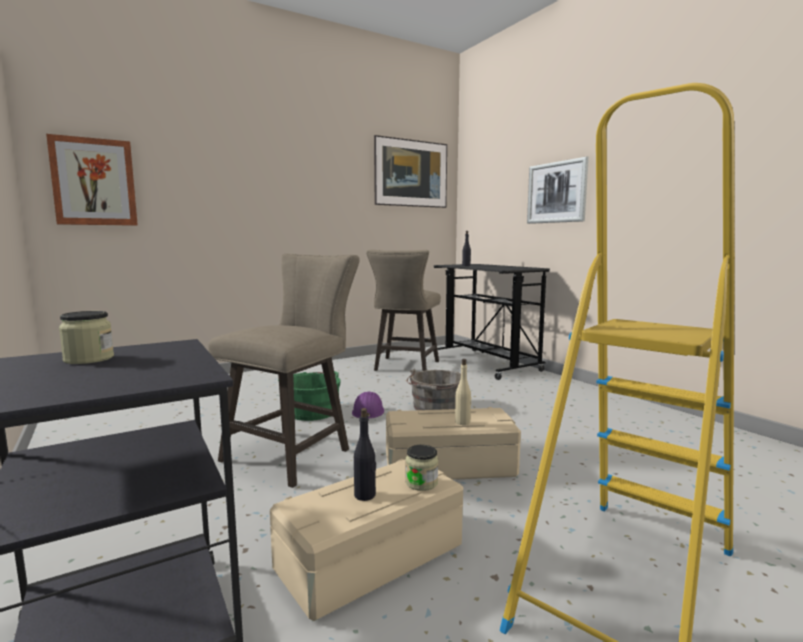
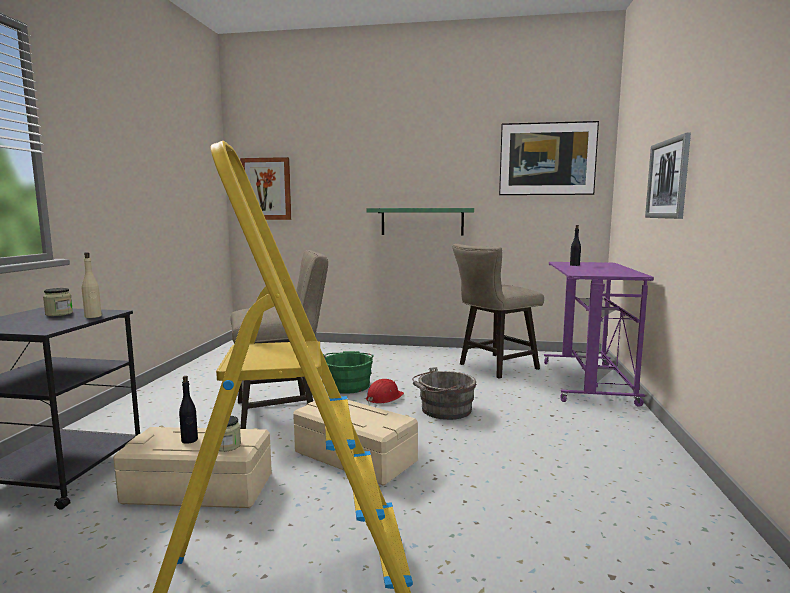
camera: 40 degrees right, 0 degrees up
(304, 229) = (422, 221): none -> green shelf
(368, 412) = (384, 397): purple hard hat -> red hard hat
(463, 422) = (352, 419): beige bottle -> beige bottle (93, 316)
(485, 363) = (587, 382): black desk -> purple desk

